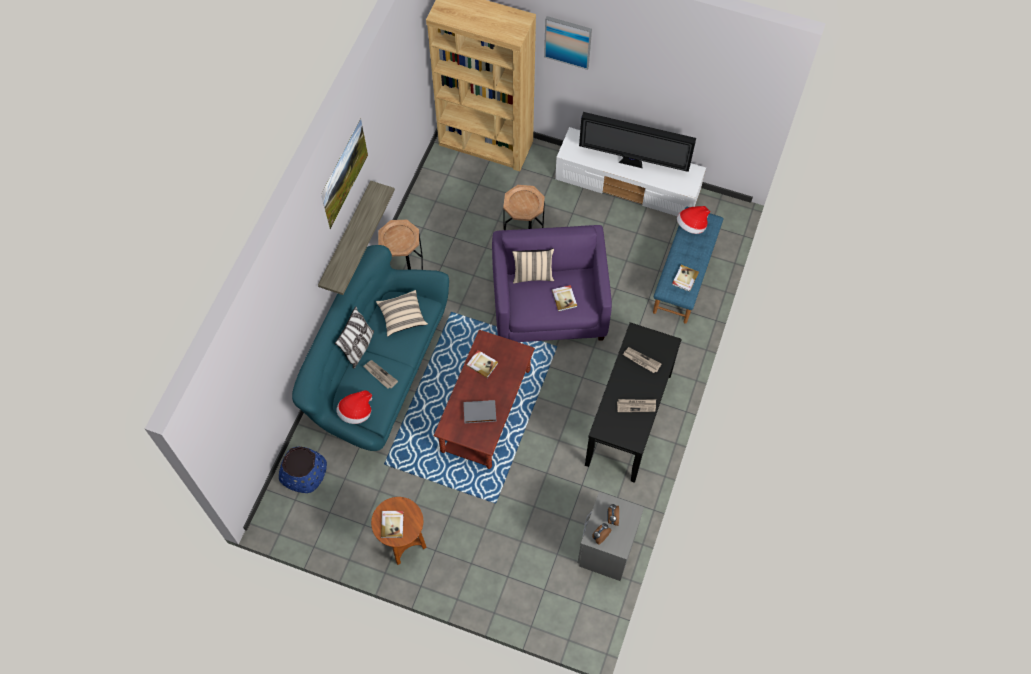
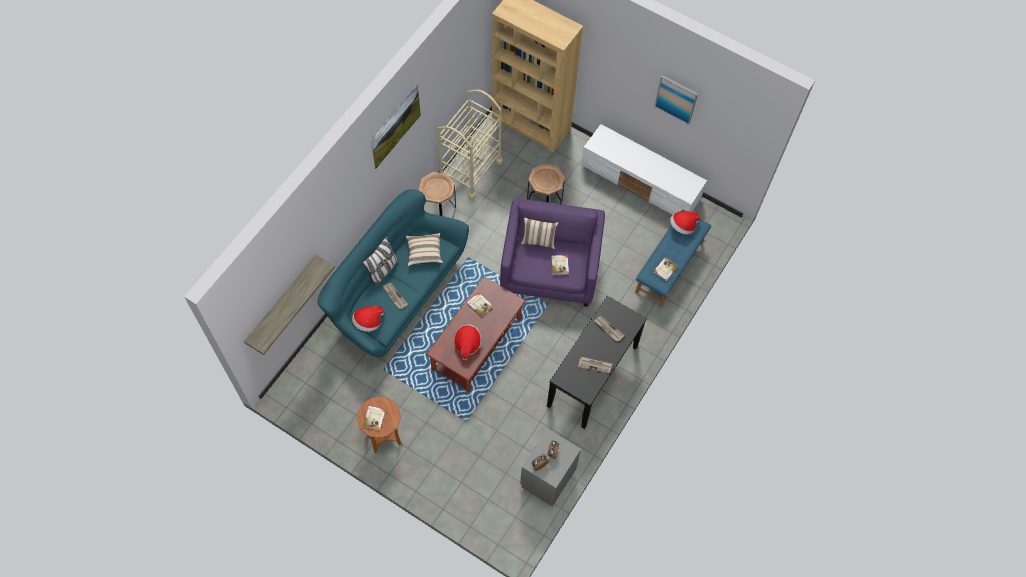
camera: 10 degrees right, 0 degrees up
(304, 473) = (317, 363): blue planter -> none
(346, 238) = (390, 179): shelf -> shelf (282, 302)
(429, 211) = (470, 171): none -> beige cart
(479, 413) = (467, 344): grey book -> hat
(568, 42) = (606, 53): picture -> picture (676, 99)
(633, 163) = (646, 164): television -> none

